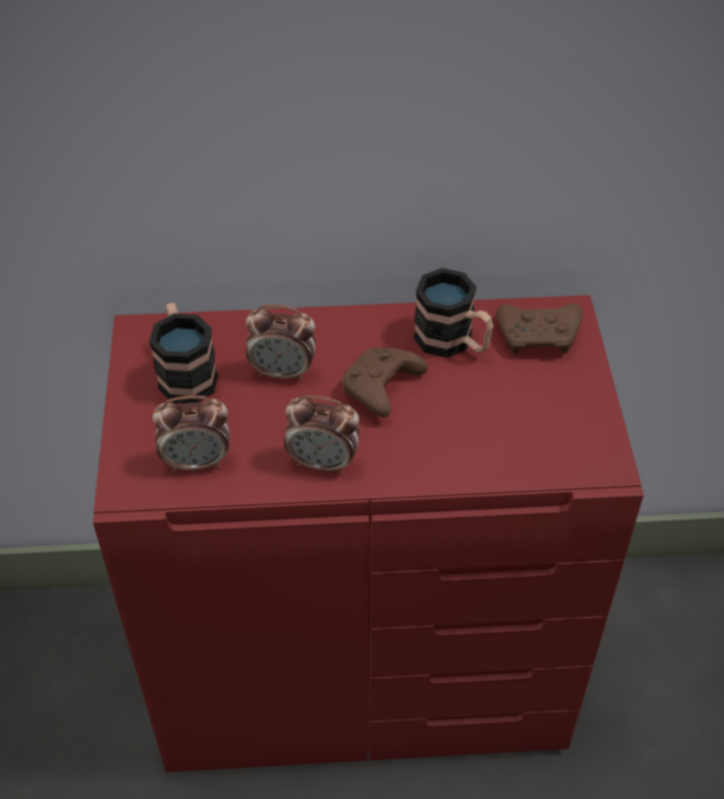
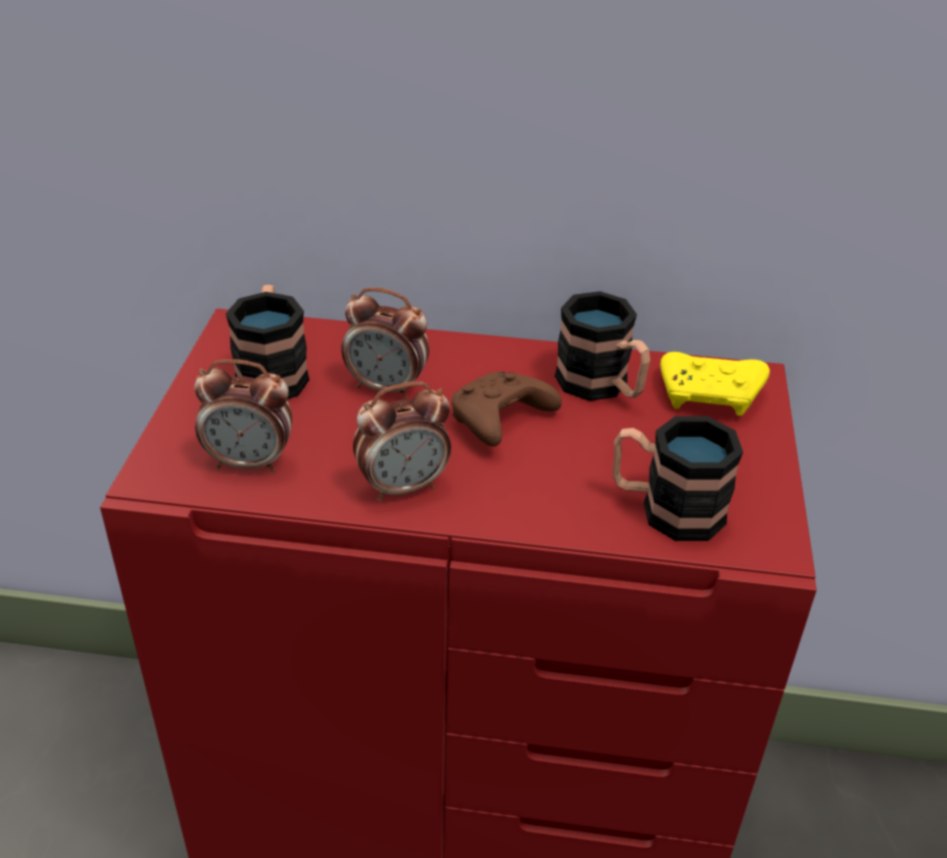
camera: 10 degrees right, 10 degrees down
(323, 463) = (403, 487): alarm clock -> alarm clock turned 45 degrees counterclockwise
(524, 446) = (665, 508): none -> mug
(539, 337) = (711, 396): brown game controller -> yellow game controller

